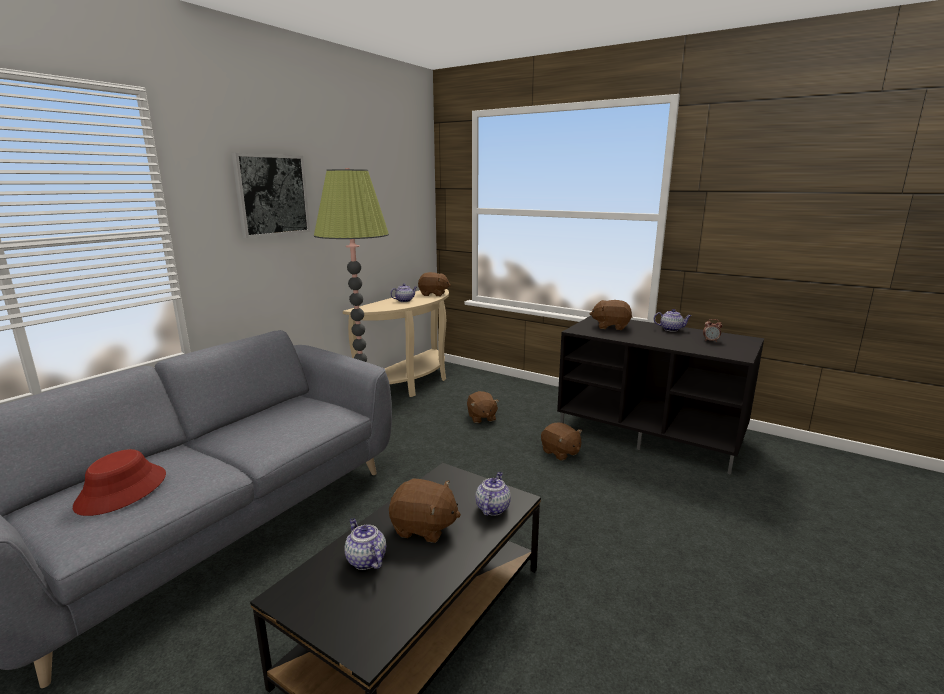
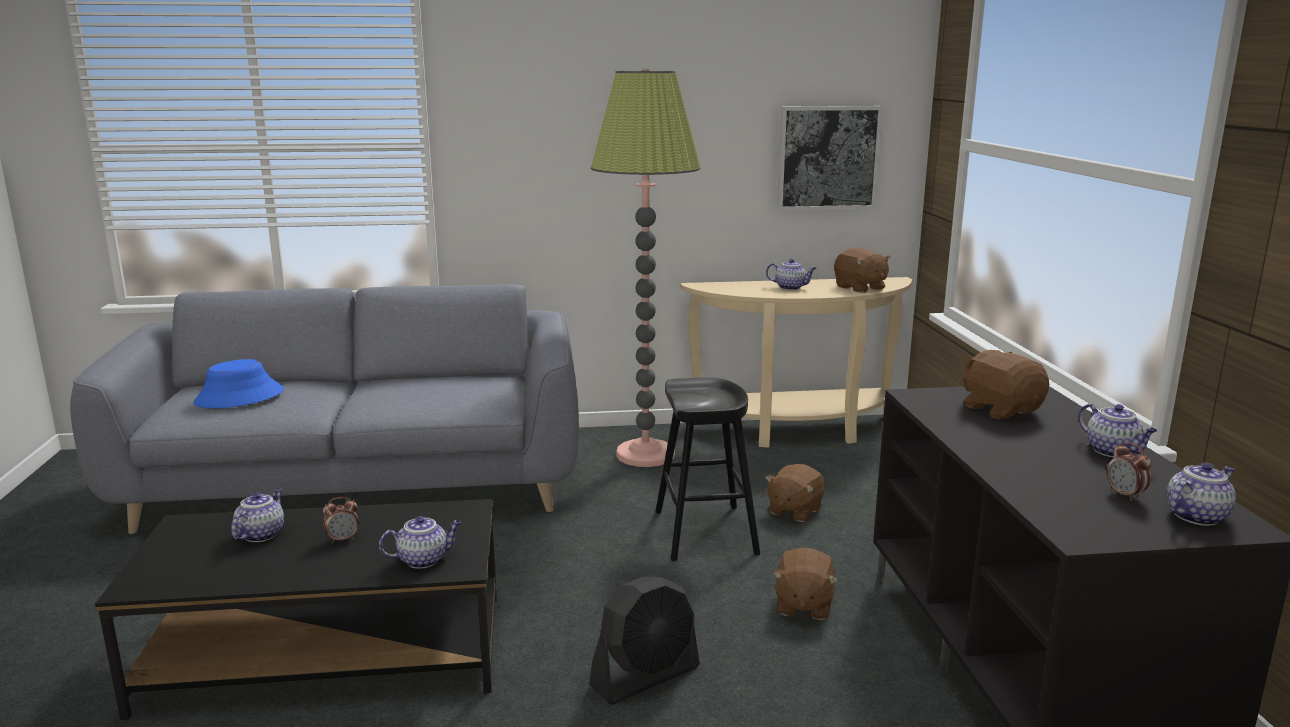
camera: 50 degrees right, 0 degrees up
(122, 490) = (239, 397): red hat -> blue hat
(272, 195) = (575, 105): picture -> picture (827, 157)
(424, 528) = (343, 539): brown plush toy -> alarm clock
(467, 444) = (705, 532): none -> black stool
(572, 516) = (646, 676): none -> black fan
(736, 340) = (1196, 516): none -> teapot

